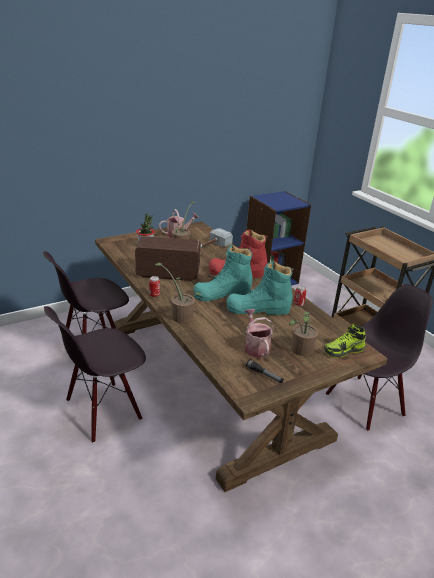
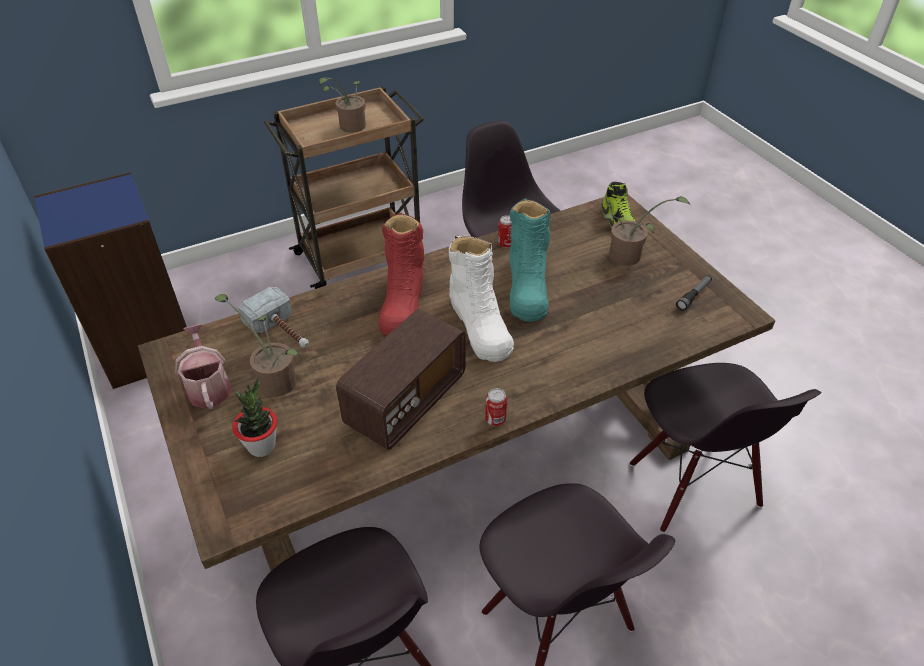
camera: 85 degrees left, 15 degrees up
(168, 273) = (405, 401): radio -> radio turned 150 degrees counterclockwise
(180, 316) = (562, 381): potted plant -> potted plant (349, 127)
(193, 489) = (692, 485): none -> black chair
(222, 293) = (479, 325): turquoise boot -> white boot
(255, 347) = (632, 298): watering can -> none

